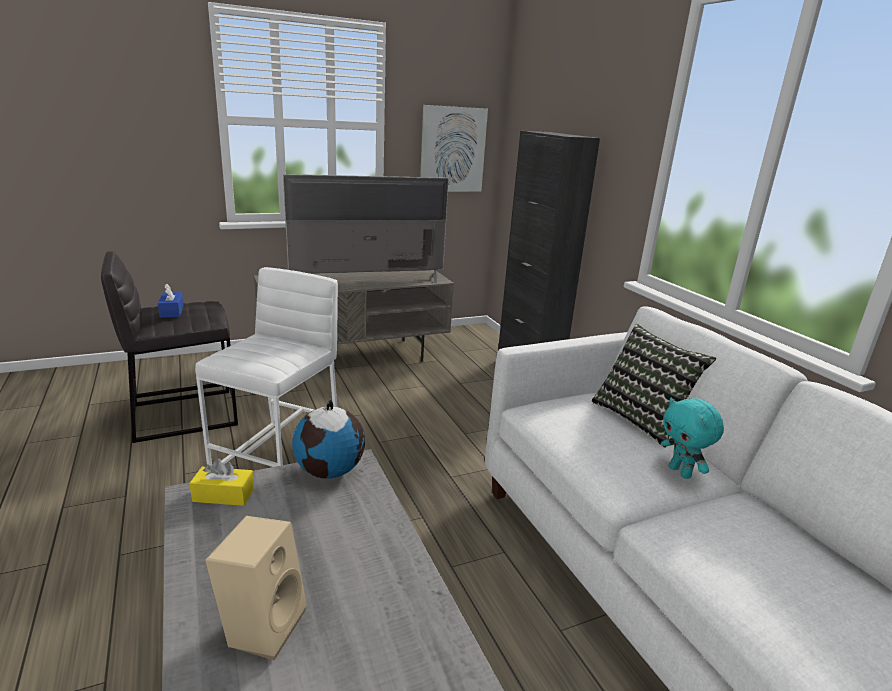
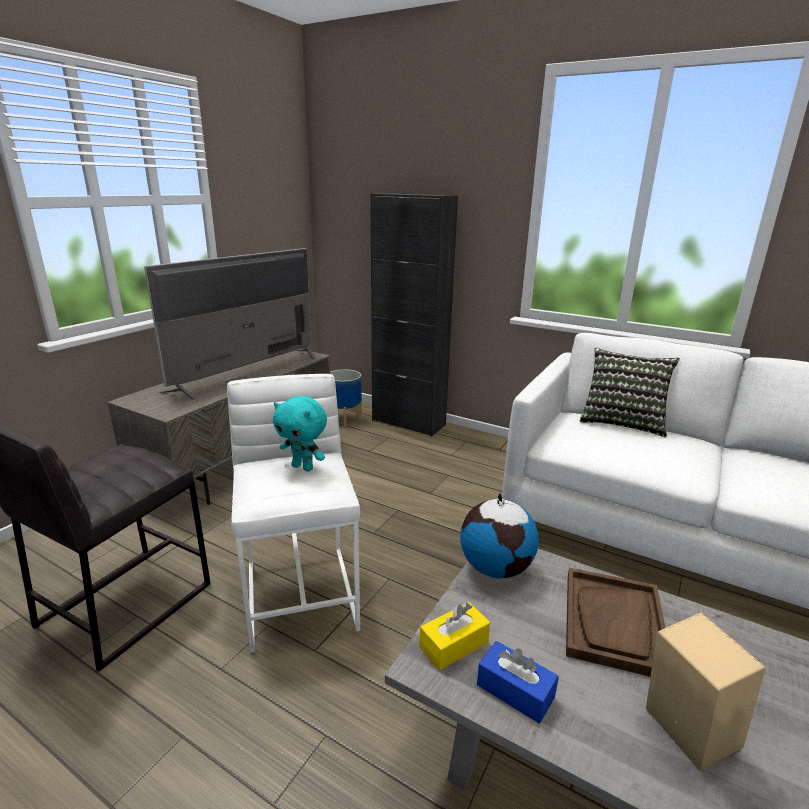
camera: 35 degrees left, 0 degrees up
(172, 311) = (96, 474): blue tissue box -> blue tissue box (515, 691)
(345, 546) = (613, 623): none -> brown tray
(452, 149) = (273, 219): picture -> none
(474, 352) = (345, 419): none -> planter
(681, 472) = (696, 450): turquoise plush toy -> turquoise plush toy (303, 467)

